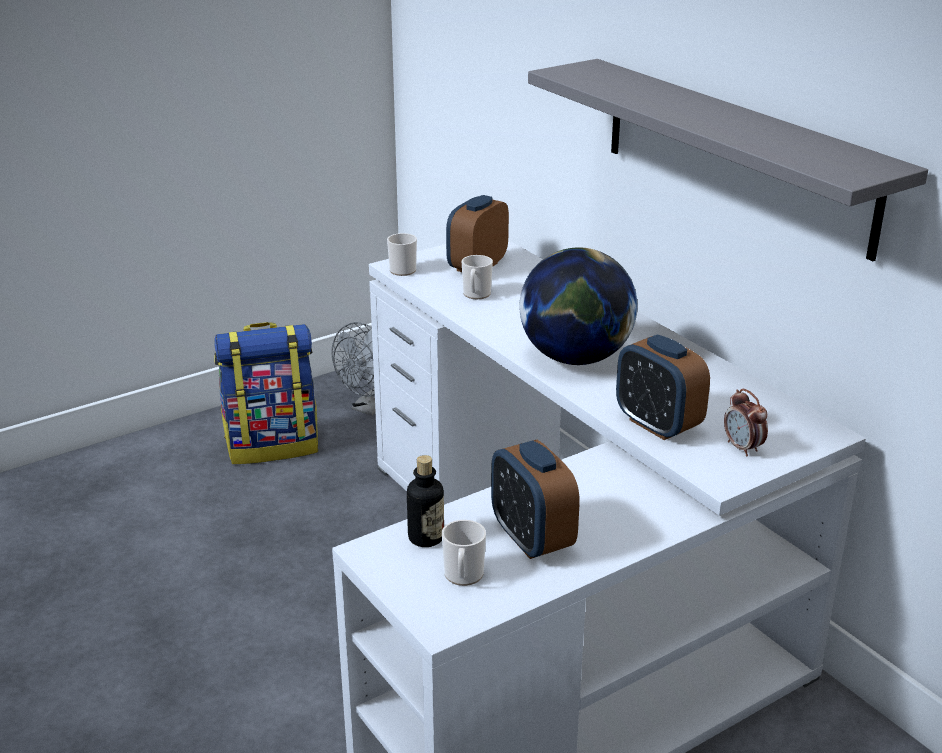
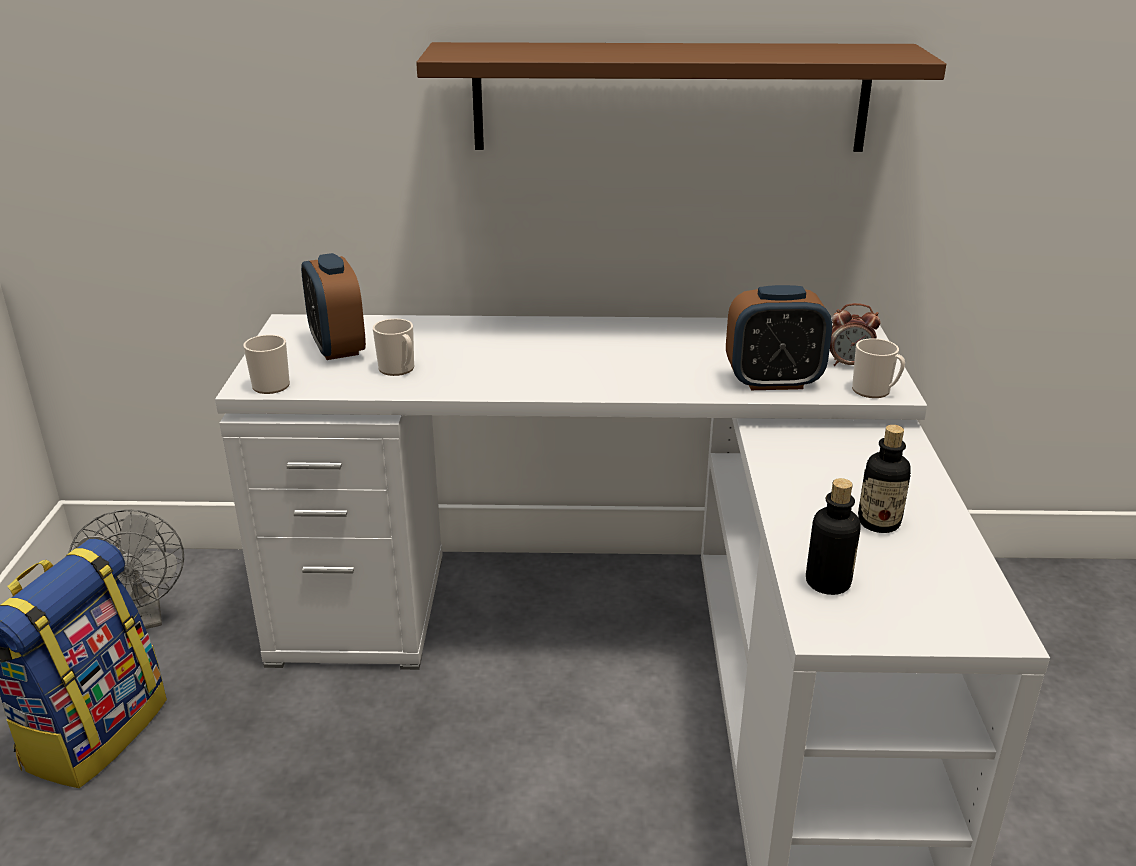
camera: 55 degrees left, 0 degrees up
(463, 576) = (919, 586): mug -> mug (875, 391)
(532, 539) = (879, 523): alarm clock -> bottle
(575, 358) = (604, 371): globe -> none
(735, 154) = (670, 97): grey shelf -> brown shelf

